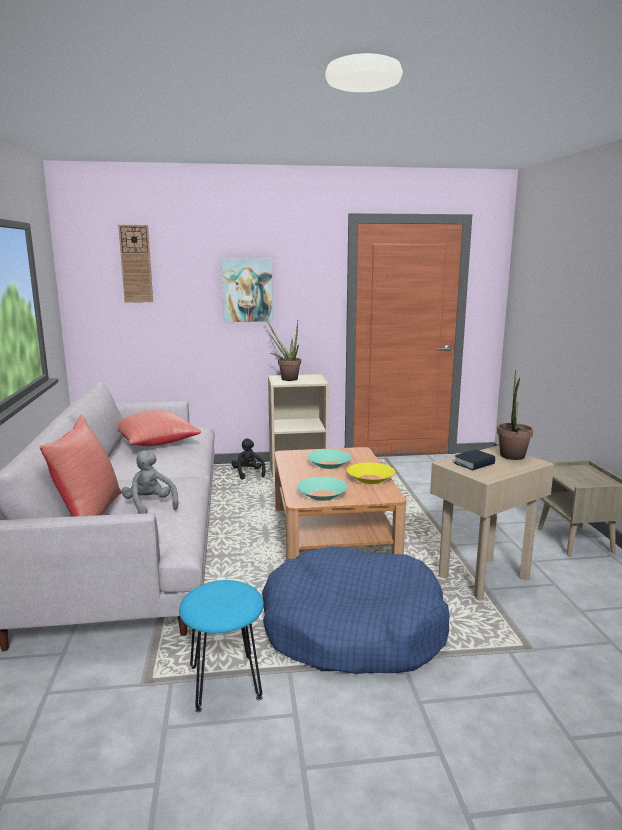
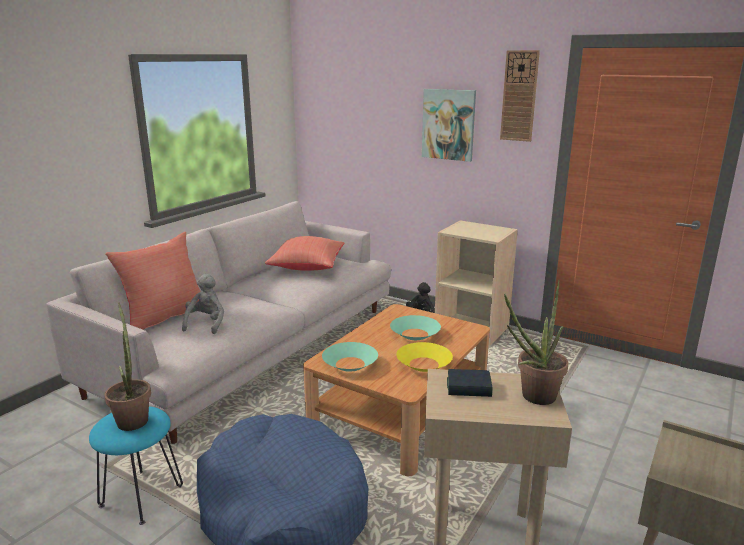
camera: 40 degrees right, 5 degrees up
(136, 264) = (352, 91): wall clock -> wall clock (519, 96)
(286, 378) = (468, 228): potted plant -> potted plant (133, 418)

